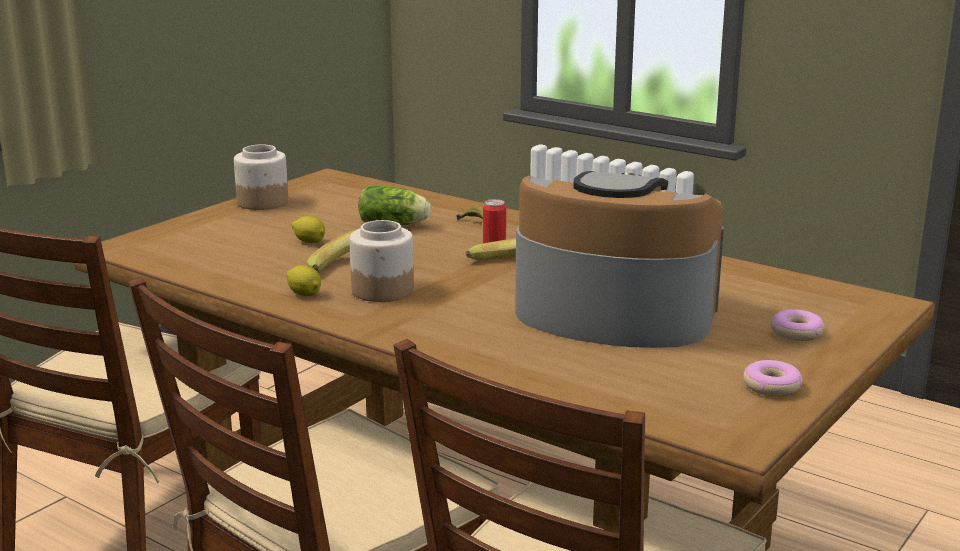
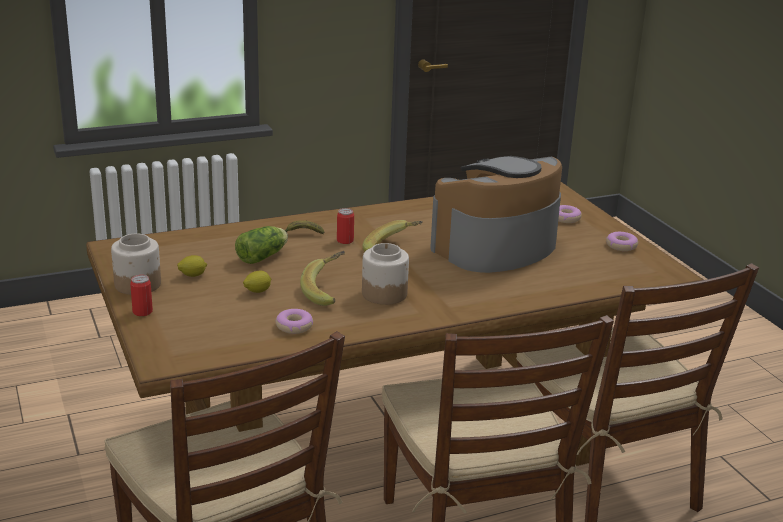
camera: 60 degrees left, 5 degrees up
(209, 217) = (142, 312): none -> can
(249, 273) = (294, 326): none -> donut
(304, 294) = (360, 319): lemon -> lemon (192, 275)

